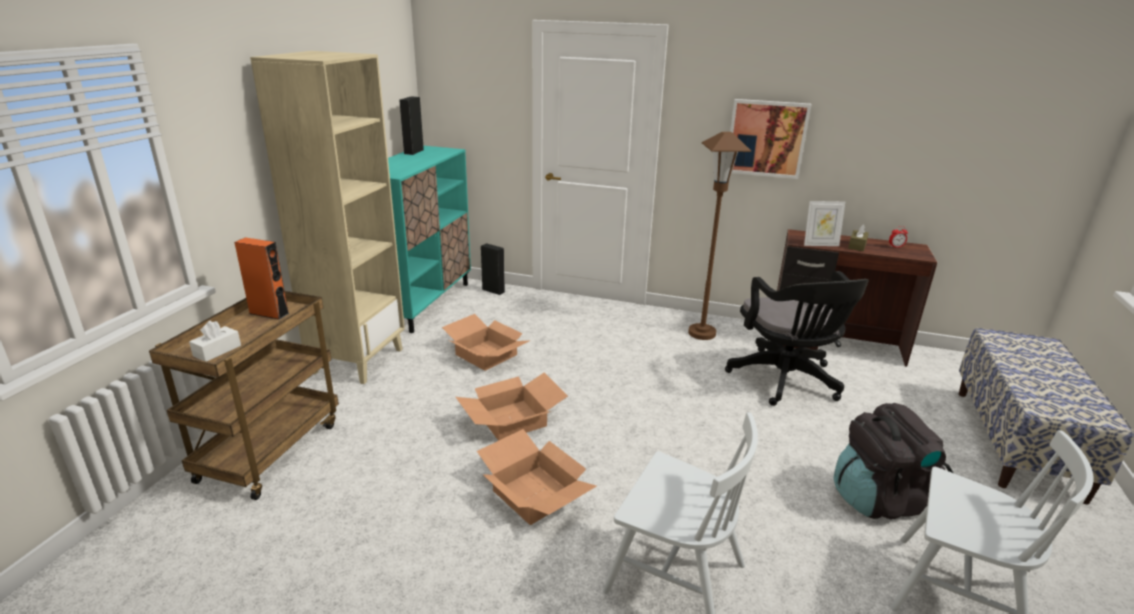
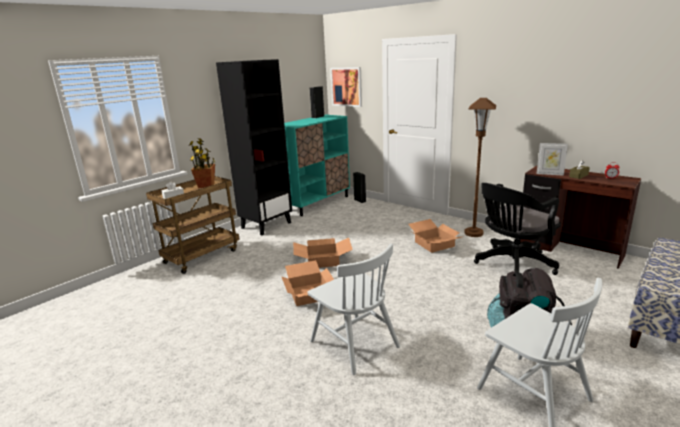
camera: 25 degrees right, 5 degrees down
(269, 313) = (206, 185): orange speaker -> potted plant
(358, 360) = (266, 225): beige bookcase -> black bookcase
(487, 354) = (333, 230): cardboard box -> cardboard box (435, 244)
(766, 138) = (520, 103): picture -> picture (347, 86)
(786, 381) = (512, 265): black office chair -> black office chair turned 45 degrees clockwise

